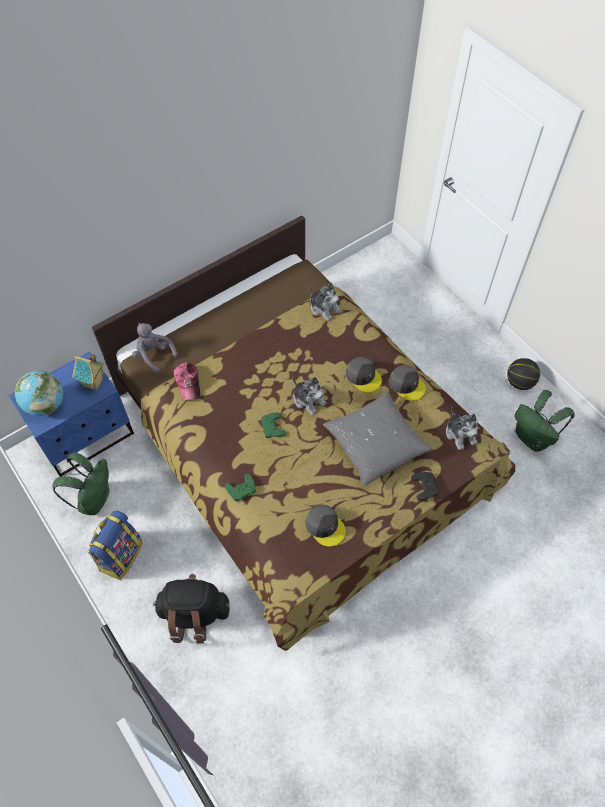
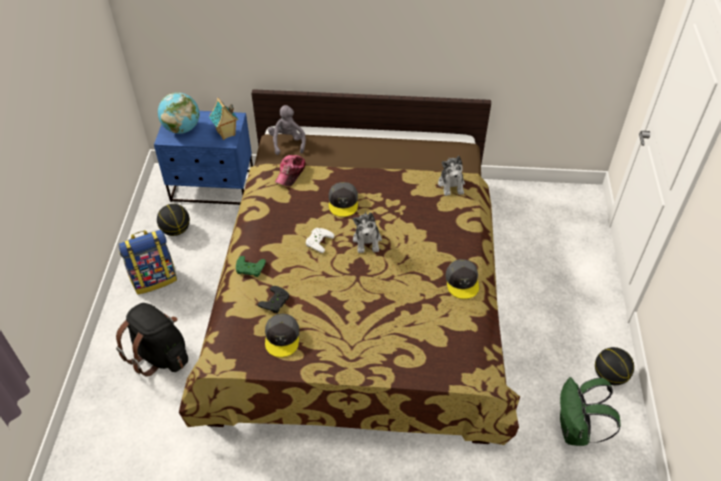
camera: 40 degrees right, 10 degrees down
(94, 499) = (176, 230): green backpack -> basketball
(271, 427) = (317, 240): green game controller -> white game controller
(363, 376) = (430, 252): grey cap -> grey cap (343, 202)
(375, 443) = (387, 306): grey pillow -> none
(426, 486) = (396, 368): black game controller -> black game controller (276, 302)
(460, 434) = (470, 349): plush toy -> none

